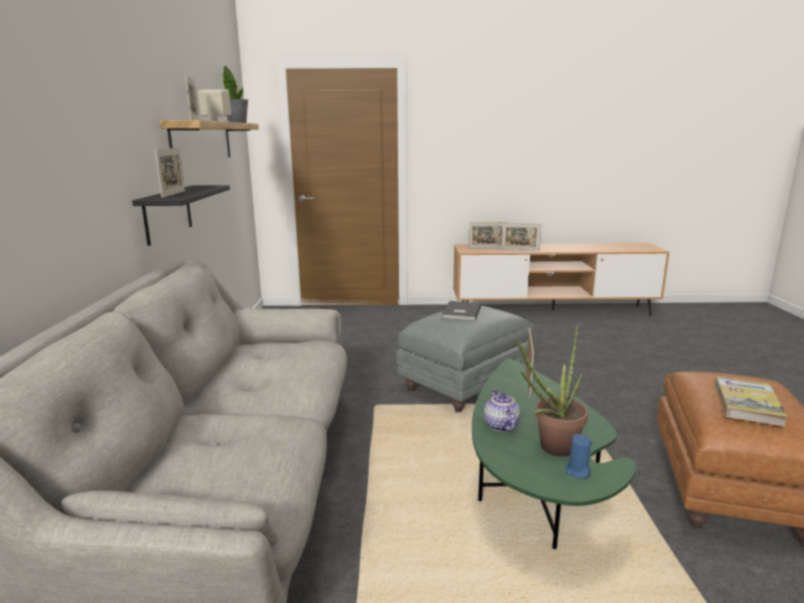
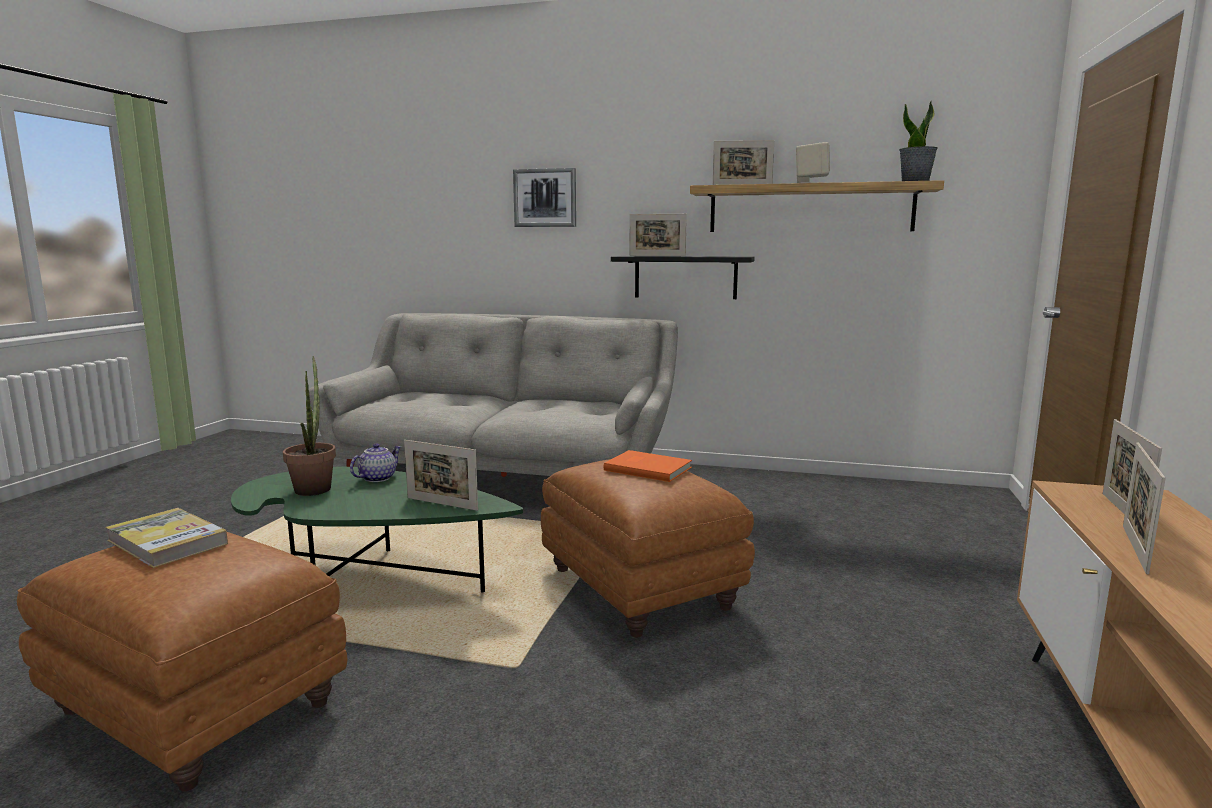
camera: 105 degrees right, 5 degrees down
(60, 126) = (545, 198): none -> picture
(460, 313) = (647, 468): grey book -> orange book
(464, 384) = (642, 590): grey ottoman -> brown ottoman
(500, 425) = (377, 478): teapot -> teapot turned 60 degrees counterclockwise
(577, 472) = (273, 488): blue candle -> none

